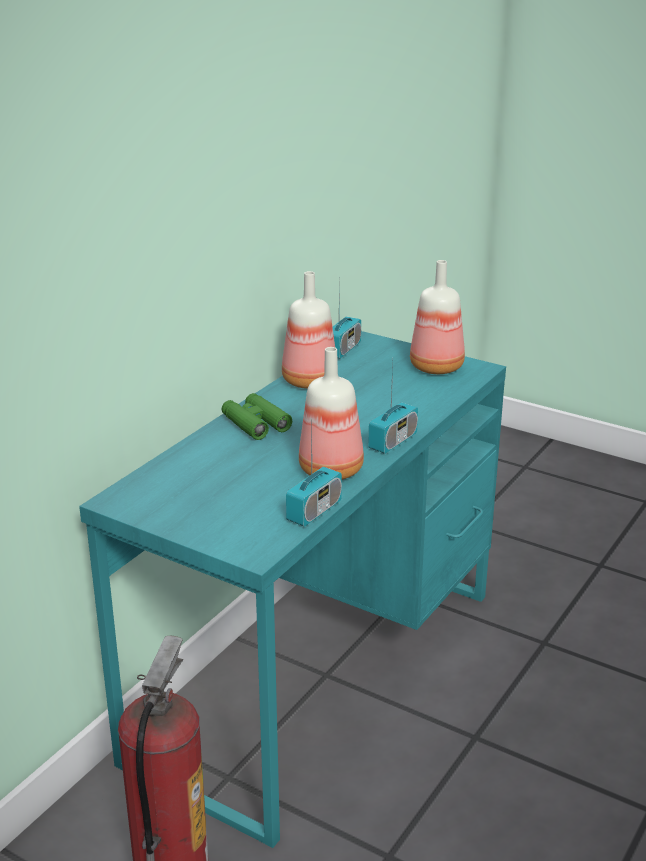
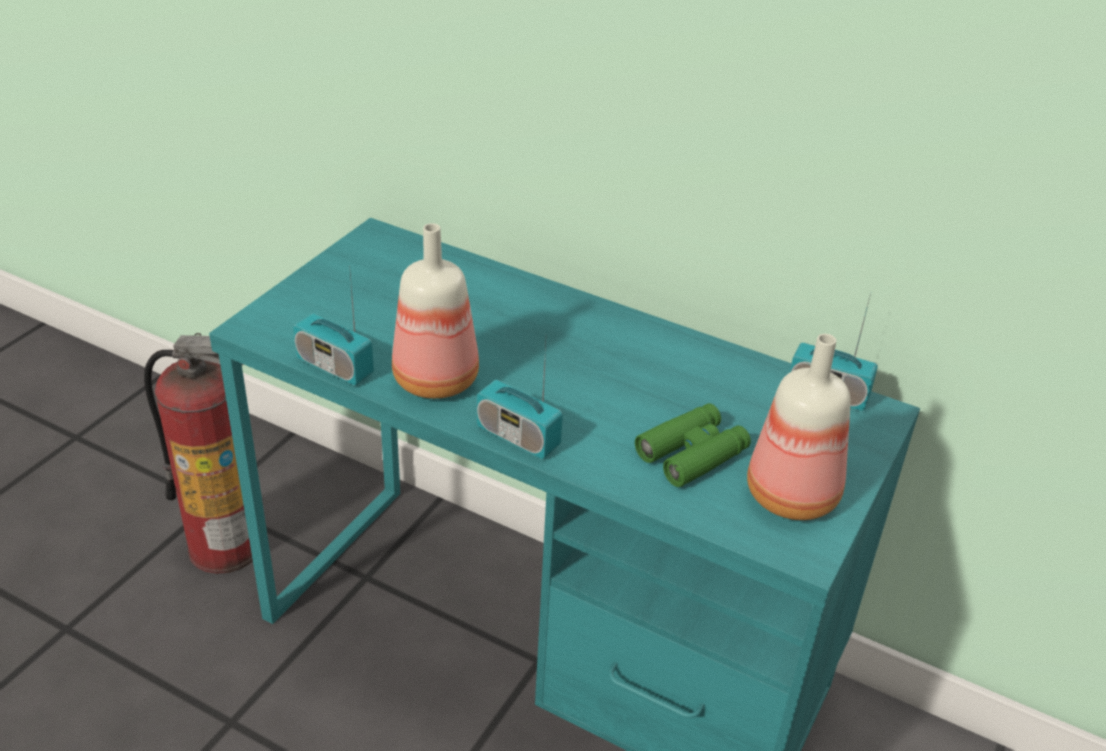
camera: 85 degrees right, 10 degrees up
(256, 423) = (562, 318): green binoculars -> green binoculars (692, 453)
(310, 382) = (699, 361): bottle -> none

